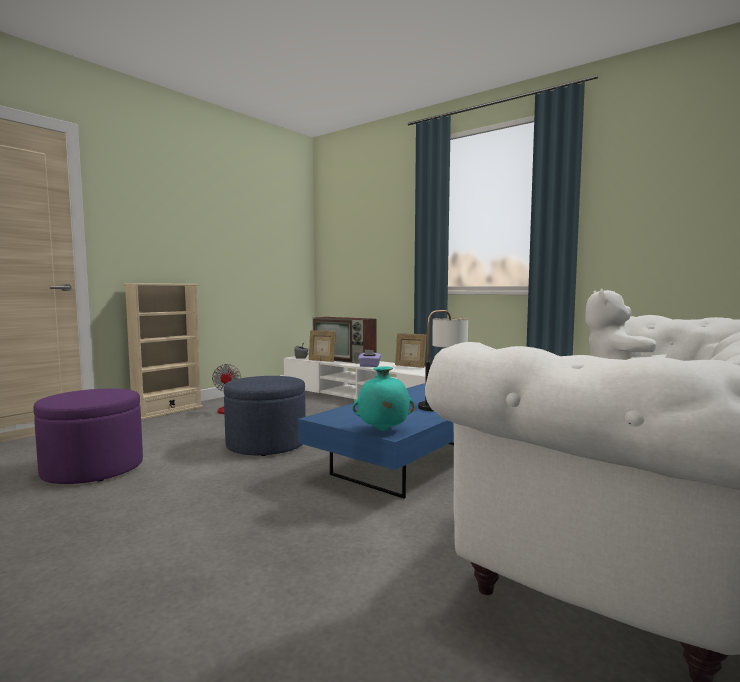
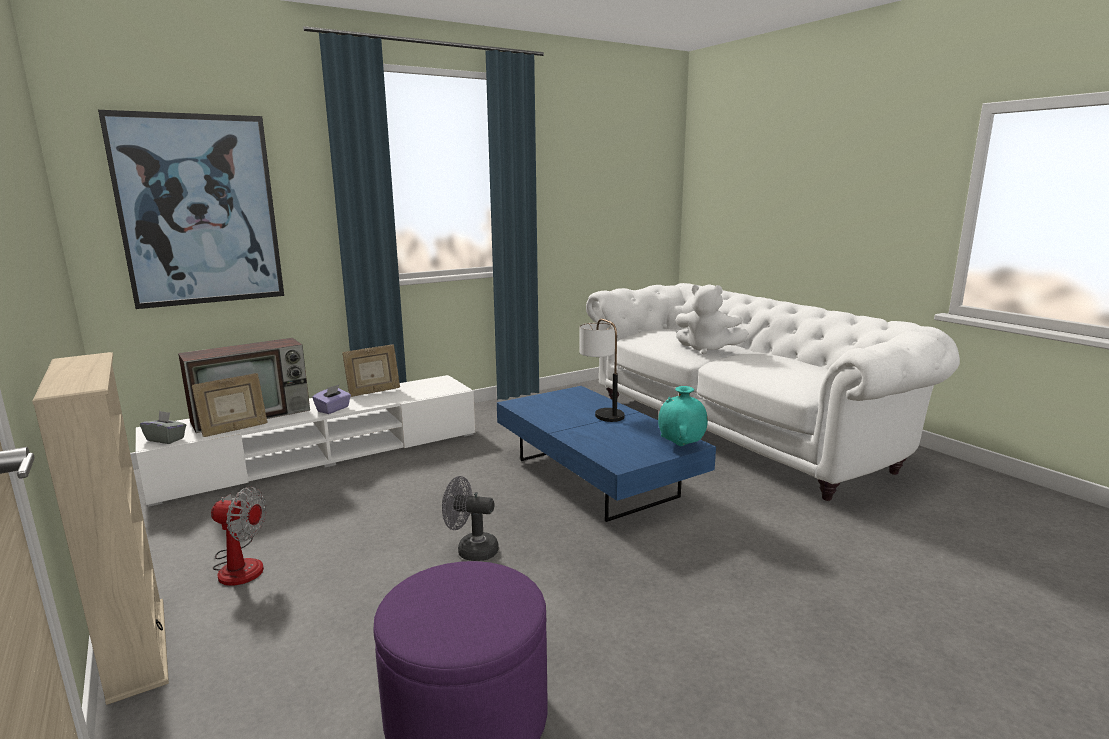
camera: 70 degrees left, 10 degrees up
(266, 444) = (471, 550): blue ottoman -> grey fan
(359, 242) = (199, 211): none -> picture

